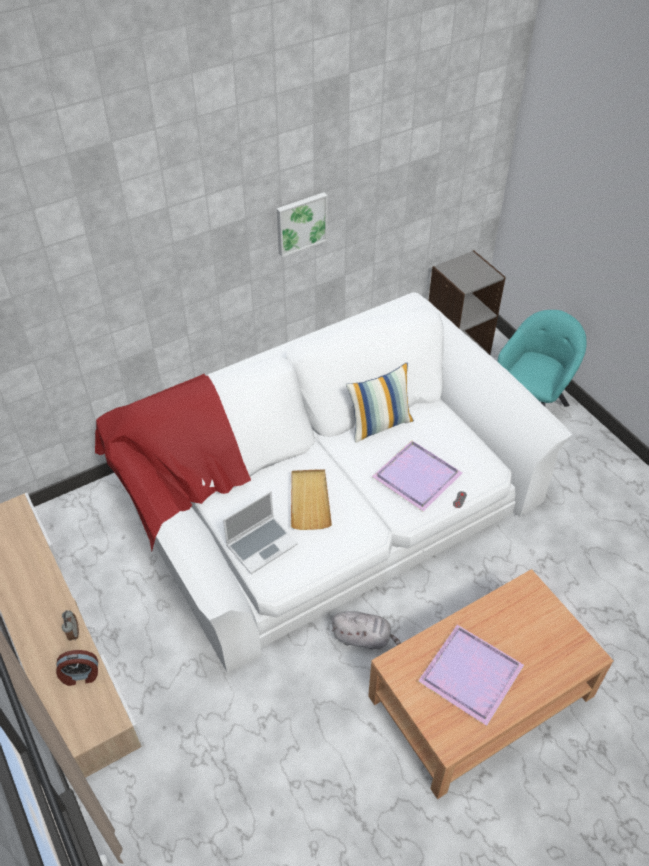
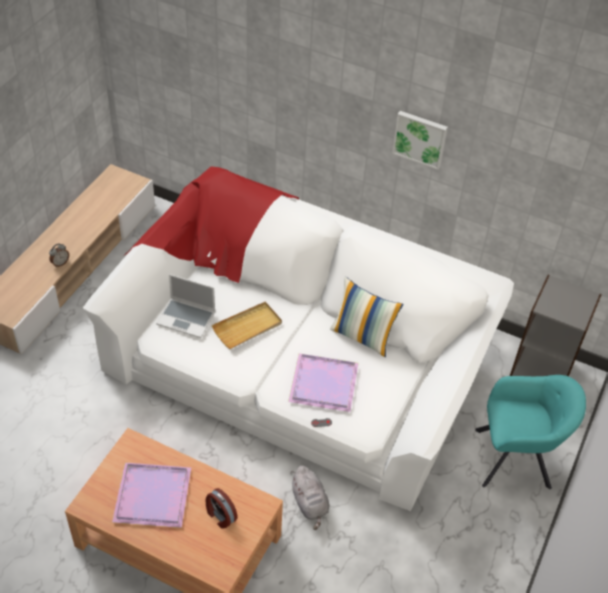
camera: 55 degrees right, 0 degrees up
(80, 676) = (32, 283): alarm clock -> alarm clock (220, 516)
(364, 638) = (182, 439): grey plush toy -> grey plush toy (310, 503)

